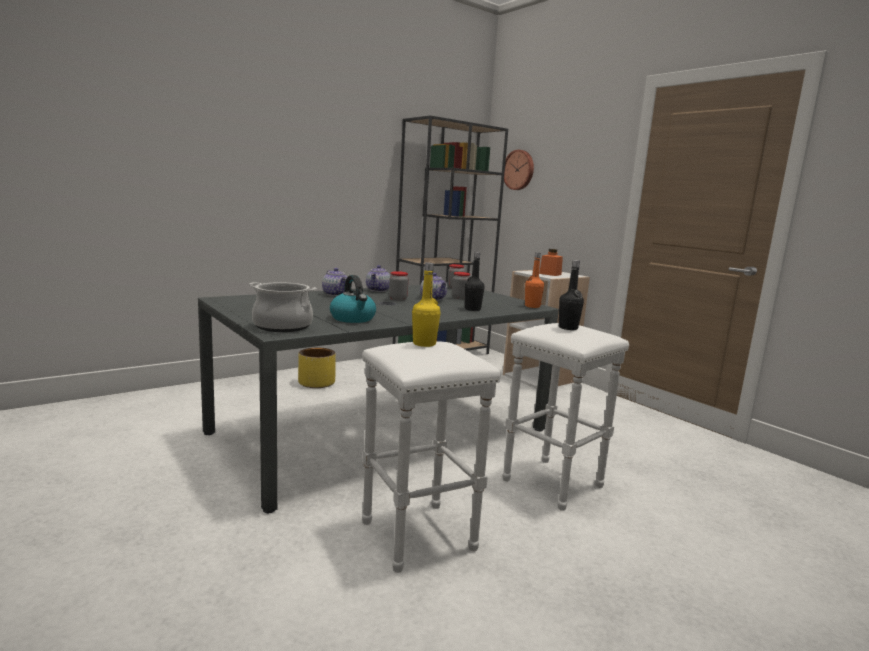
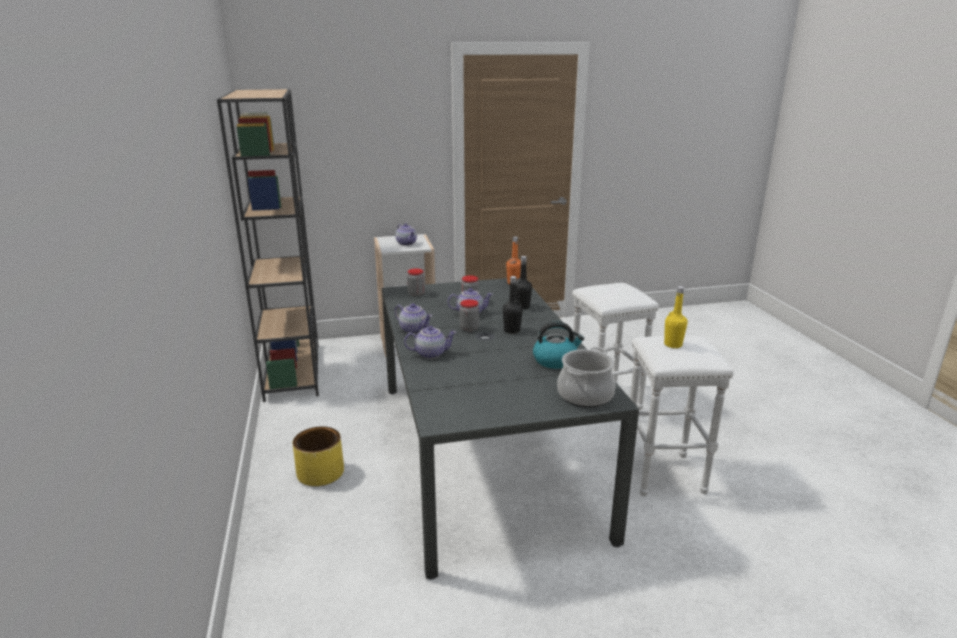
camera: 65 degrees left, 10 degrees up
(519, 170) = (302, 135): wall clock -> none
(550, 274) = (407, 243): orange jar -> teapot
(568, 328) = (618, 291): black bottle -> black bottle (512, 331)

